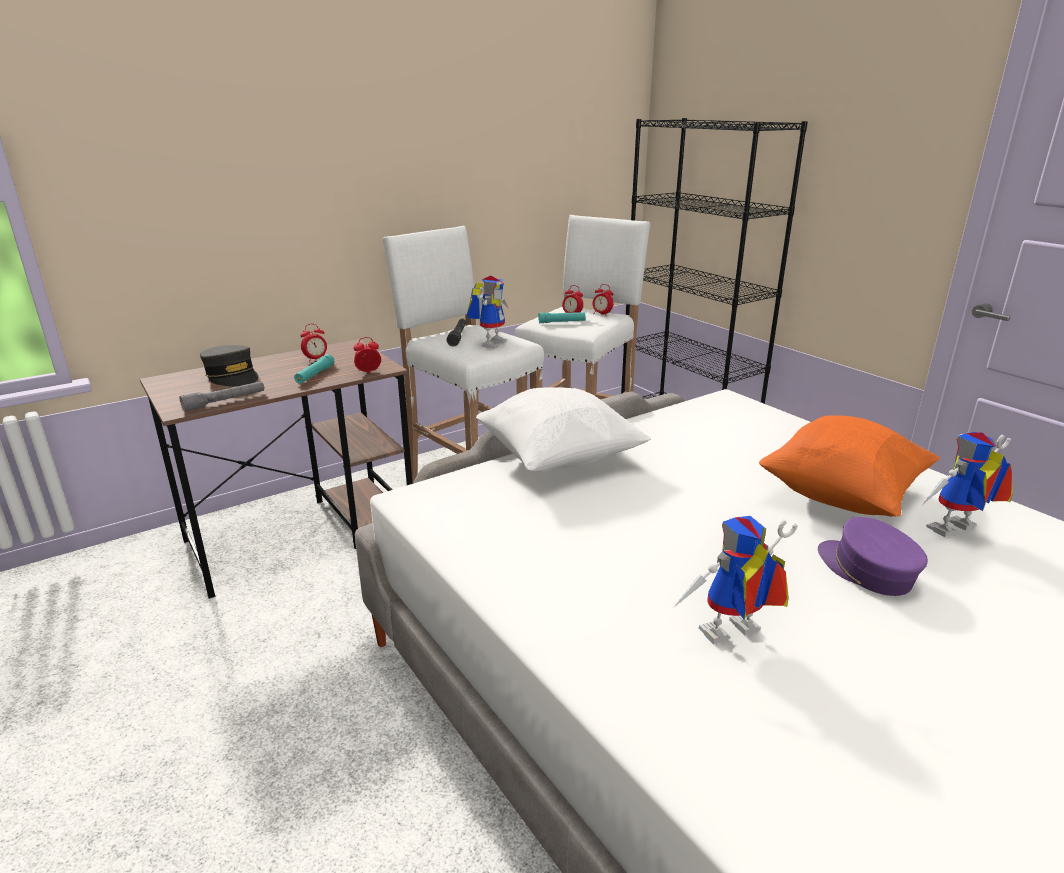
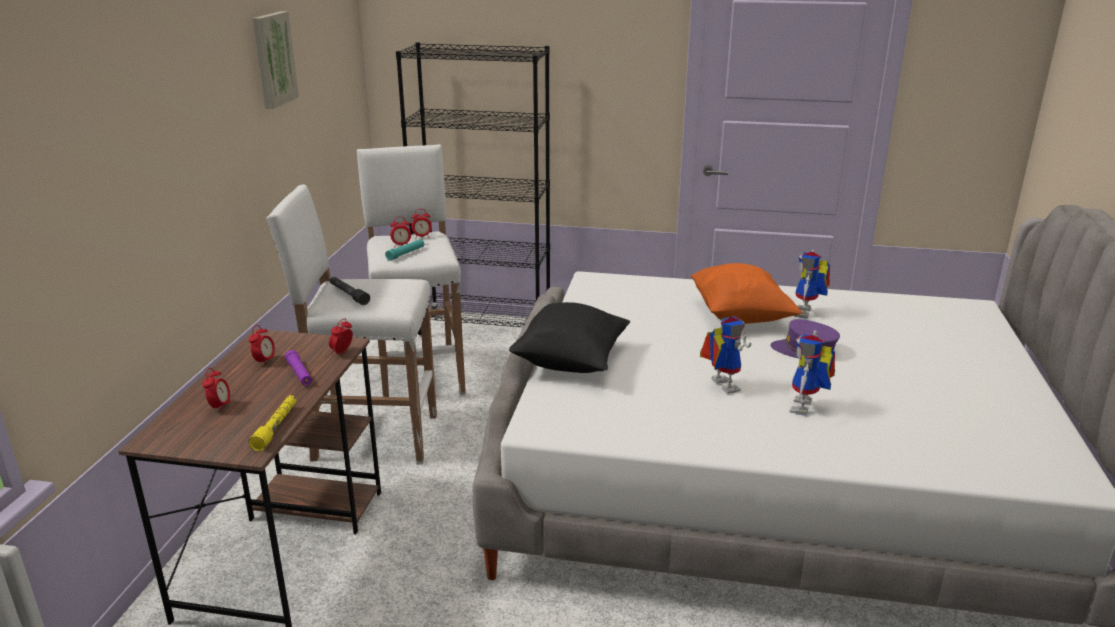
camera: 45 degrees left, 0 degrees up
(225, 401) = (276, 427): grey flashlight -> yellow flashlight
(232, 376) = (220, 407): grey cap -> alarm clock
(315, 375) = (299, 374): turquoise flashlight -> purple flashlight
(481, 106) = (272, 59): none -> picture
(491, 343) = (389, 291): toy robot -> toy robot (719, 385)
(559, 460) = (571, 362): white pillow -> black pillow

